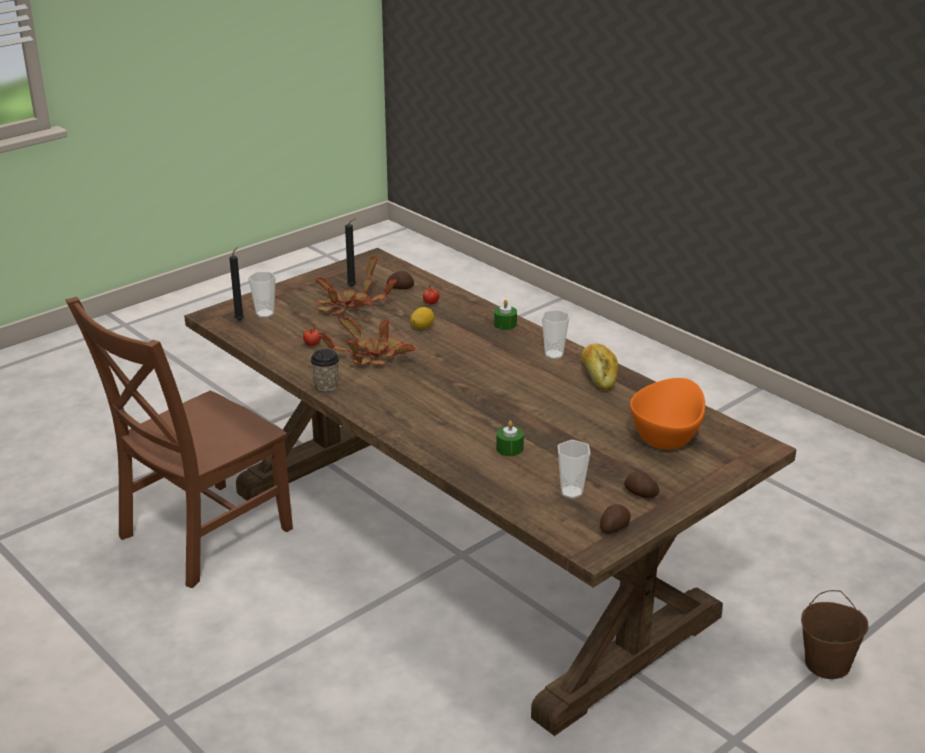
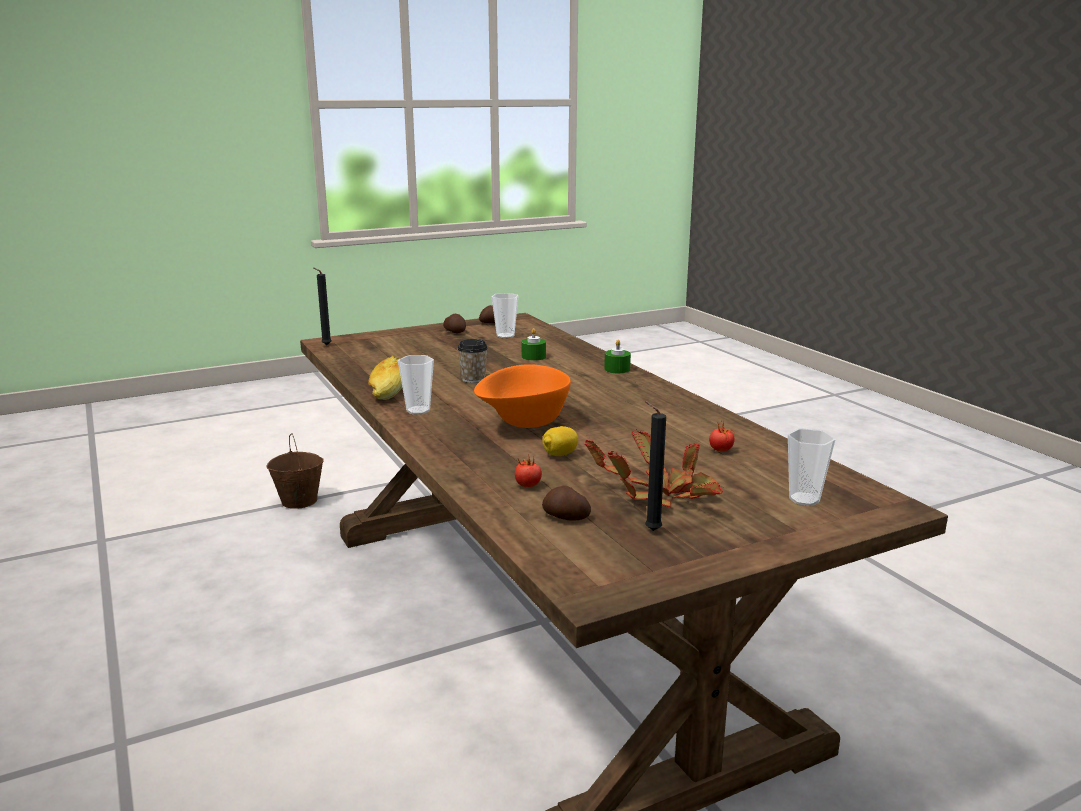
camera: 165 degrees left, 10 degrees down
(199, 536) = (869, 693): brown chair -> none
(240, 320) = (842, 494): black candle -> black candle (325, 345)
(326, 386) = (701, 409): cup -> cup (473, 379)
(371, 357) = (641, 429): potted plant -> none
(505, 324) = (443, 446): green candle -> green candle (617, 369)
(667, 436) = (390, 352): orange bowl -> orange bowl (522, 423)

